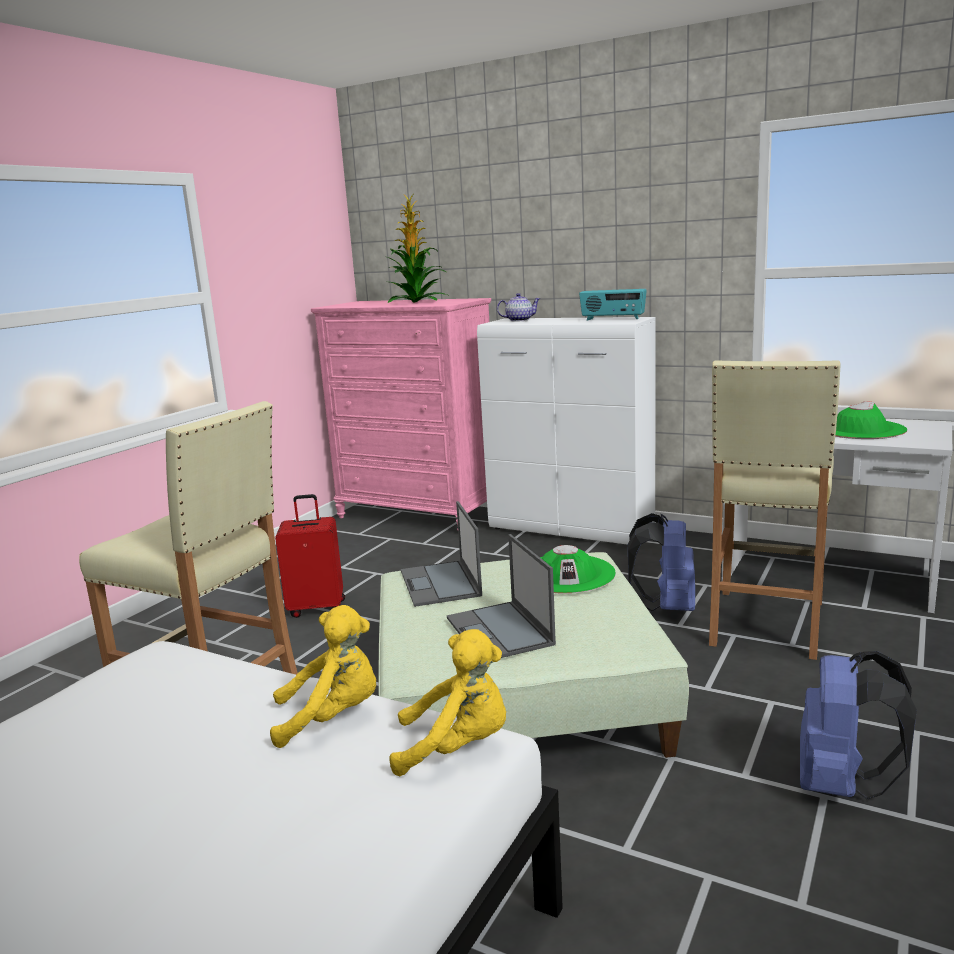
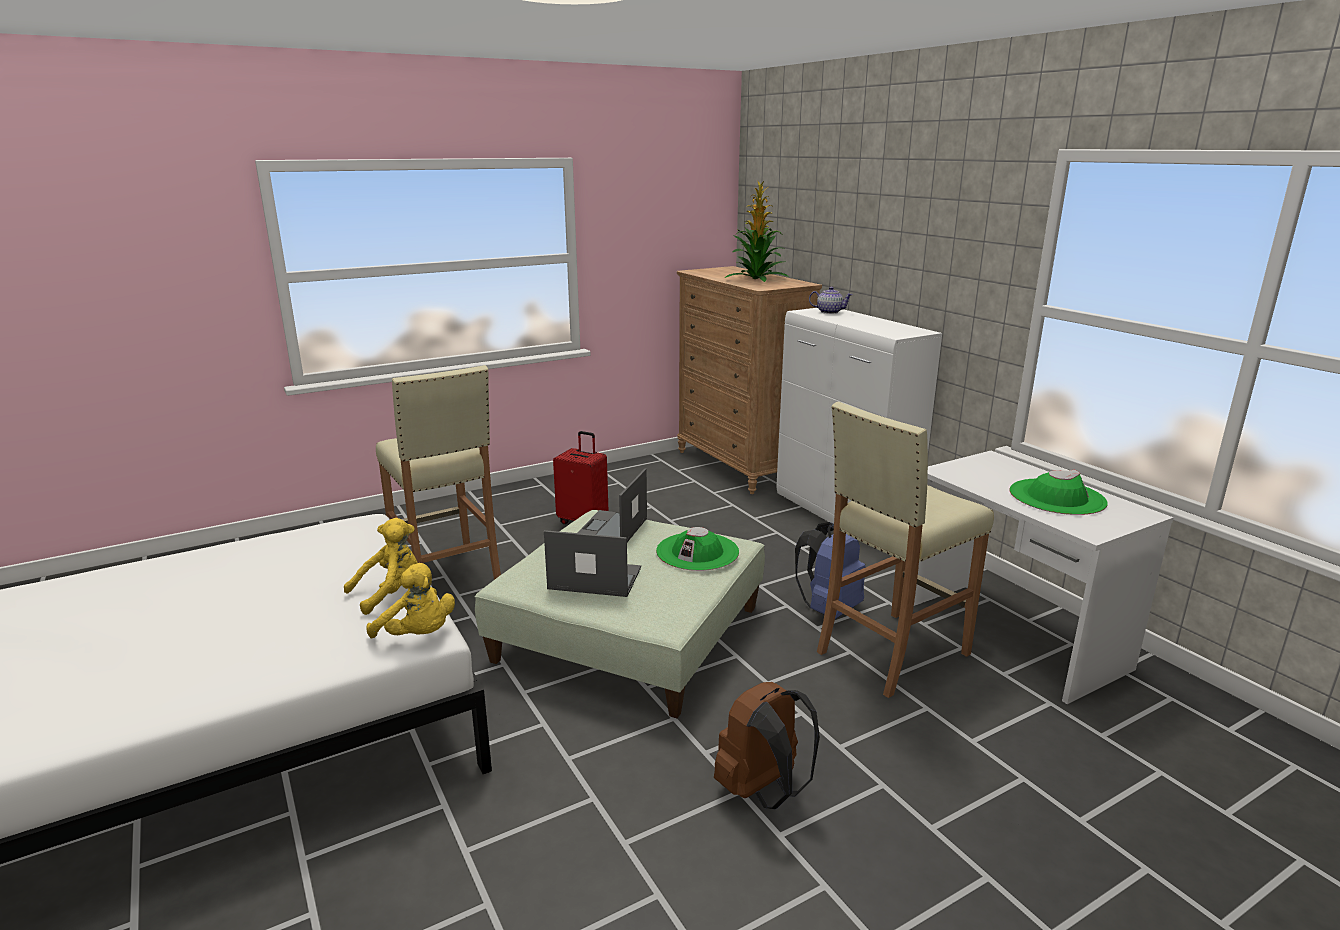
camera: 30 degrees right, 5 degrees up
(333, 717) = (390, 593): yellow plush toy -> yellow plush toy turned 60 degrees counterclockwise
(418, 514) = (739, 466): pink dresser -> brown dresser
(500, 632) = (593, 578): laptop -> laptop turned 90 degrees clockwise
(612, 319) = (898, 328): radio -> none
(841, 785) = (763, 791): blue backpack -> brown backpack

